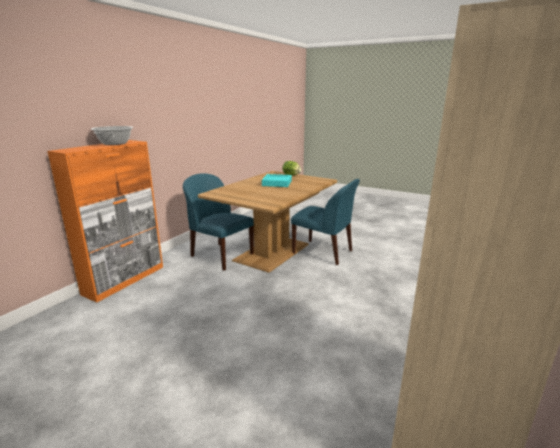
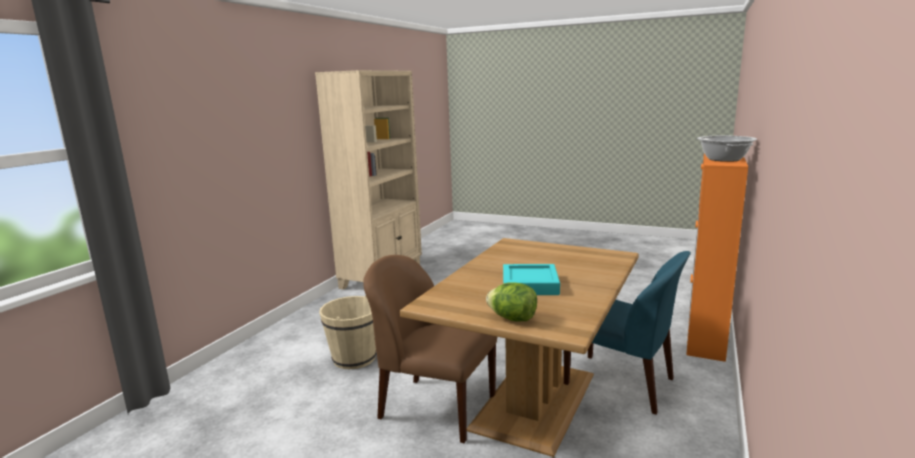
camera: 175 degrees right, 5 degrees down
(323, 253) = (435, 408): blue chair -> brown chair
(386, 282) = (354, 358): none -> beige bucket

